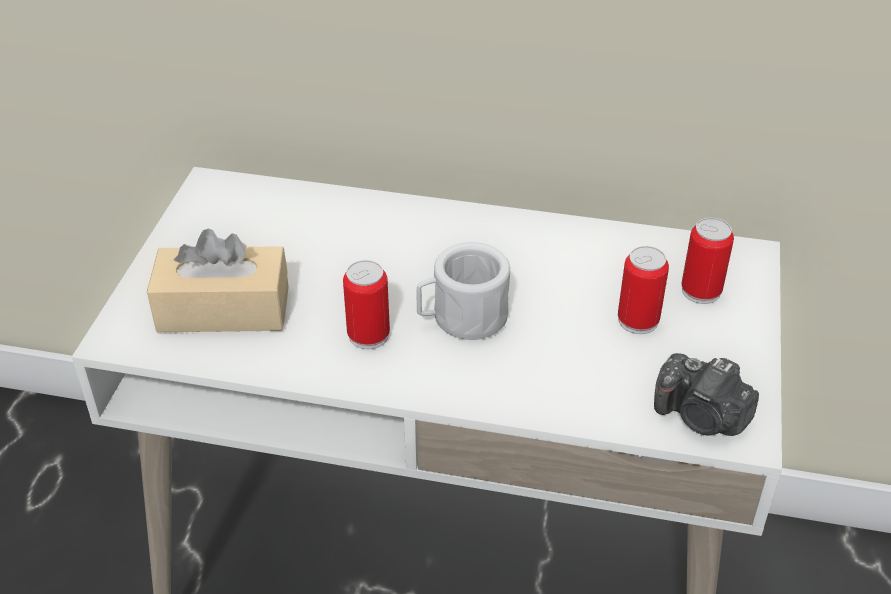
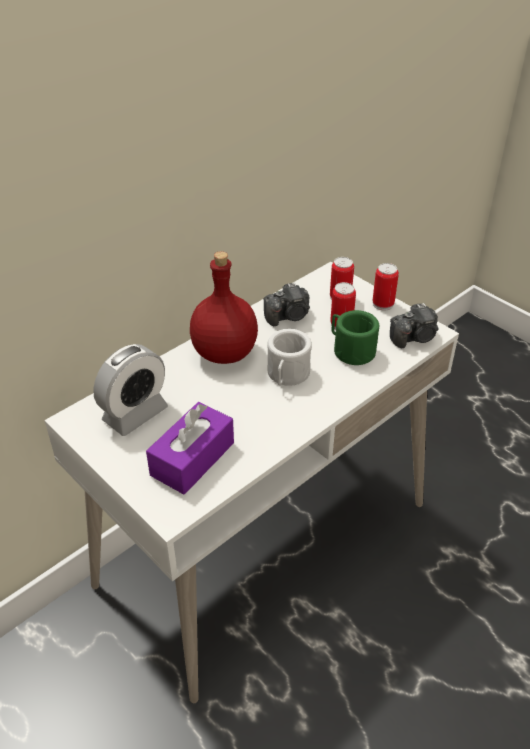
camera: 55 degrees left, 0 degrees up
(223, 309) = (192, 459): beige tissue box -> purple tissue box
(261, 225) = (135, 414): none -> alarm clock
(368, 335) = (268, 412): can -> can (383, 304)
(448, 241) = (226, 353): none -> red bottle
(588, 357) = (350, 350): none -> green mug
(592, 260) = (288, 316): none -> camera

